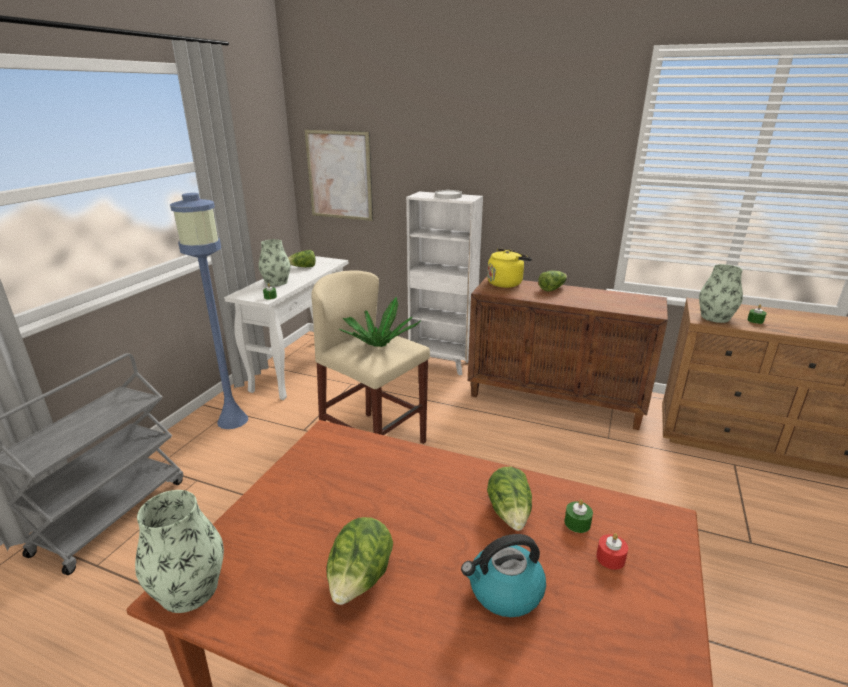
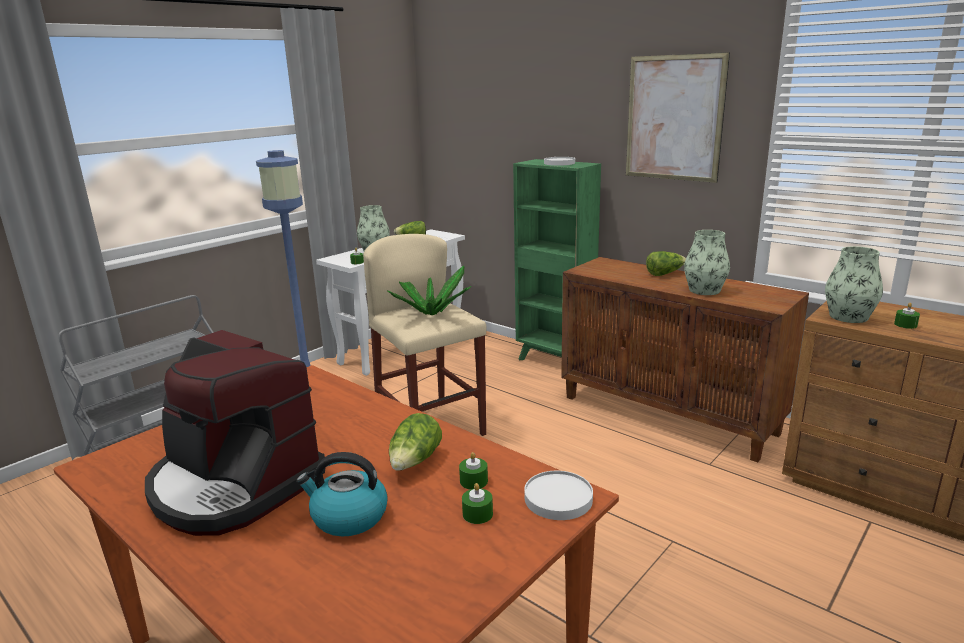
camera: 20 degrees right, 5 degrees down
(189, 589) = (104, 464): vase -> vase (704, 290)
(339, 175) = (461, 142): picture -> picture (674, 118)
(360, 581) = (234, 484): lettuce -> coffee machine
(442, 364) = (554, 361): white bookcase -> green bookcase
(506, 283) = (614, 265): yellow kettle -> none
(610, 558) = (477, 514): red candle -> green candle
(657, 525) = (557, 498): none -> white plate

